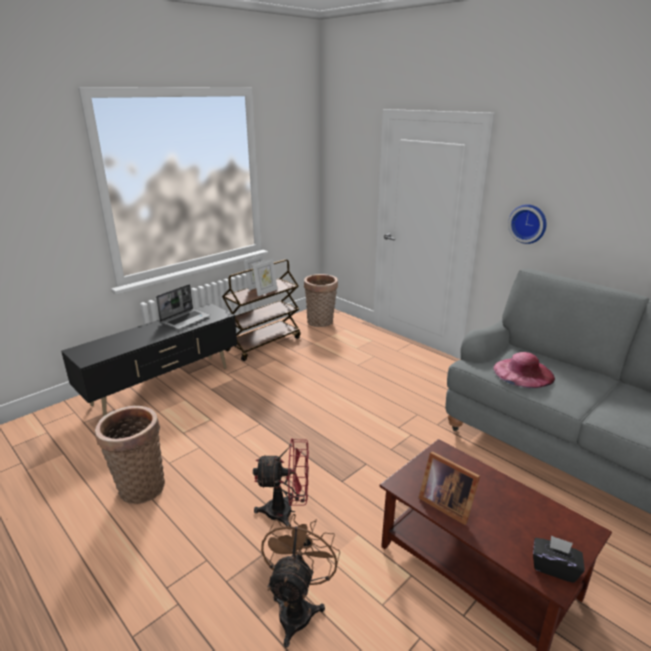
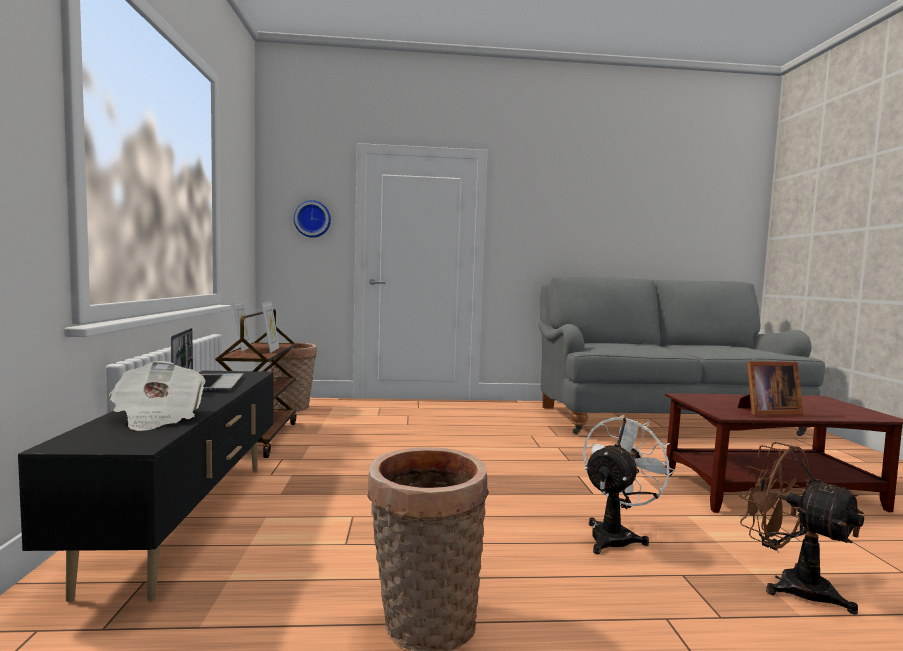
camera: 50 degrees left, 20 degrees down
(122, 343) = (158, 418): none -> newspaper
(287, 512) = (615, 535): red fan -> white fan
(523, 372) = (625, 346): pink hat -> none
(528, 223) = (531, 245): wall clock -> wall clock (312, 219)
(554, 567) = (864, 412): black tissue box -> none

